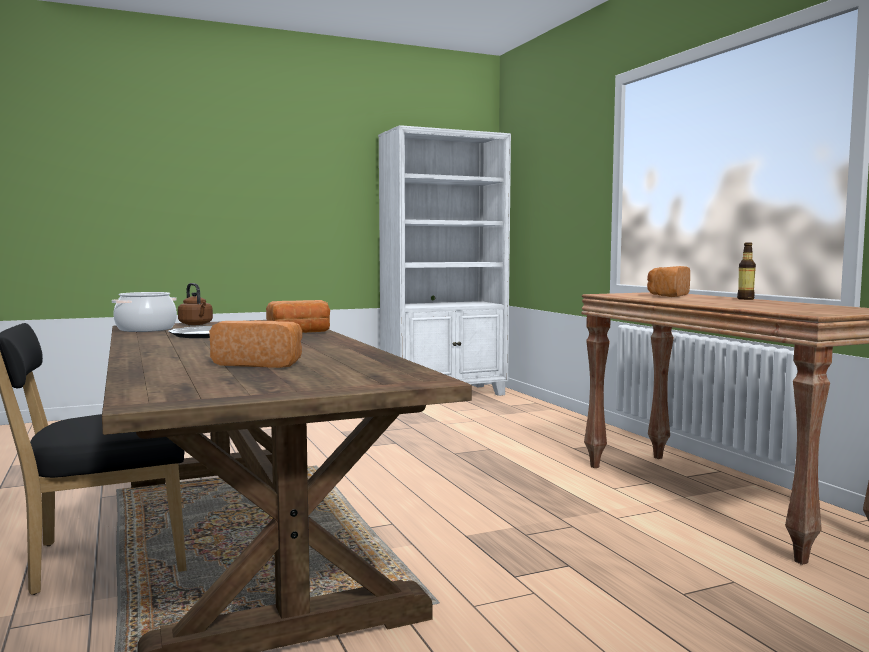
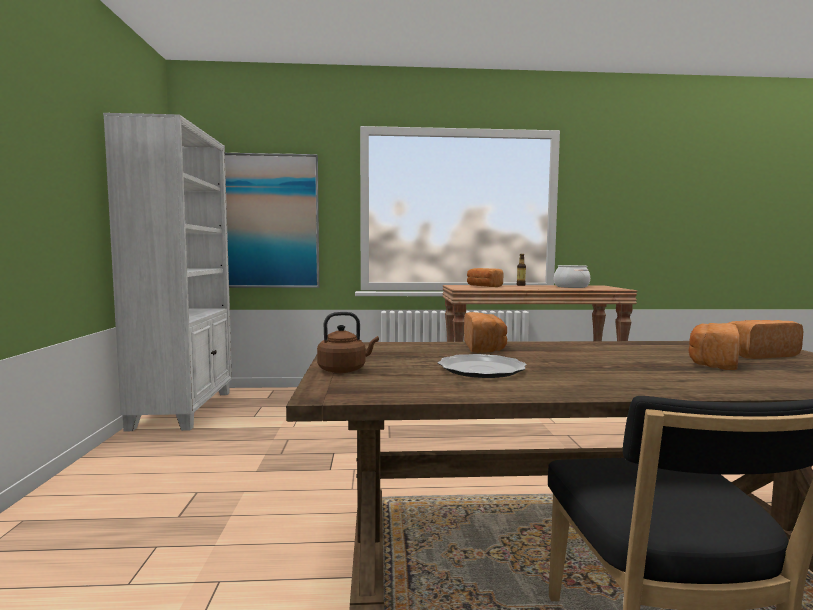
camera: 70 degrees left, 0 degrees up
(146, 329) = (387, 388): cooking pot -> cooking pot (571, 287)
(326, 375) = (757, 354): none -> bread
(547, 210) = (268, 221): none -> picture

